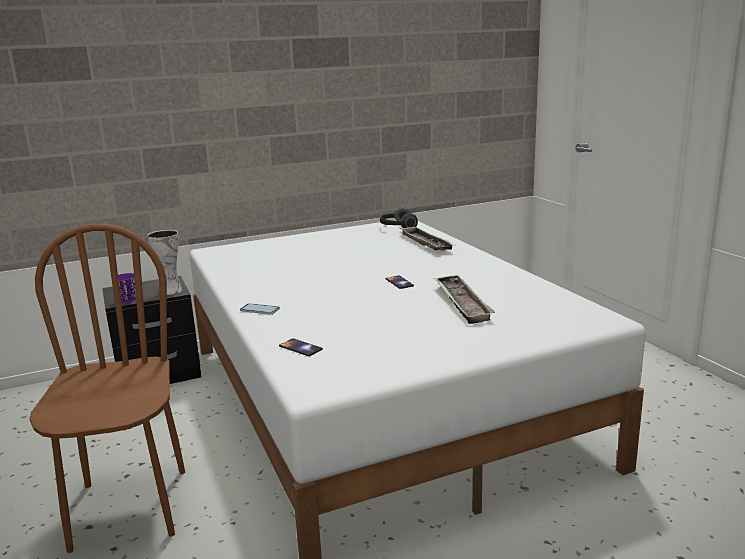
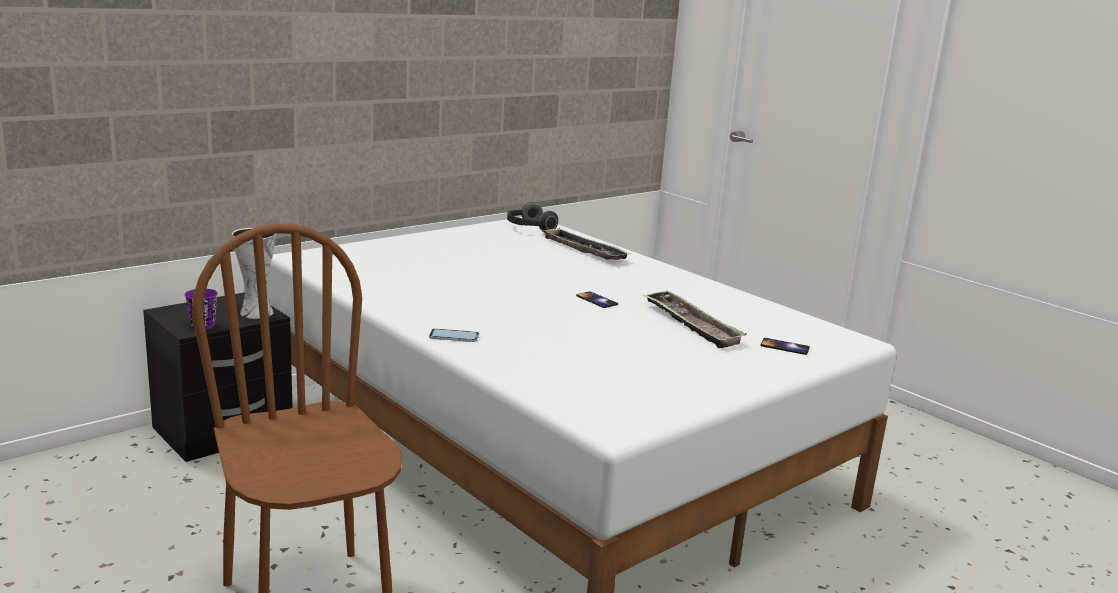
camera: 20 degrees left, 0 degrees up
(300, 348) = (552, 381): phone -> phone (784, 347)

